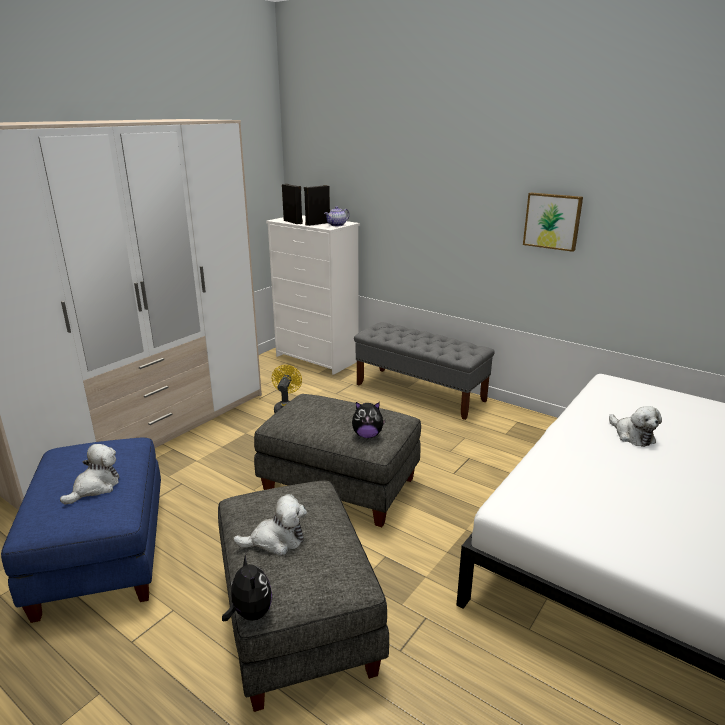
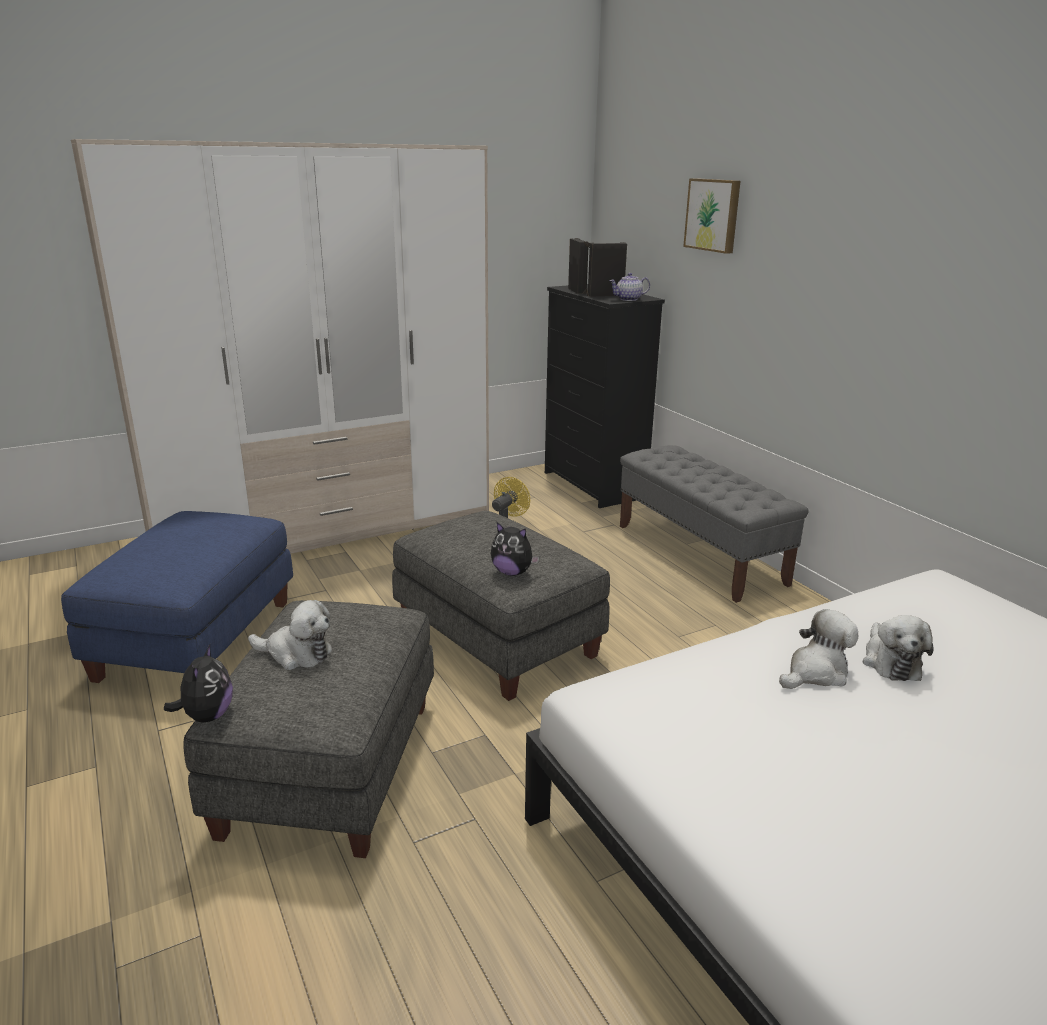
camera: 25 degrees right, 0 degrees up
(95, 487) = (180, 554): plush toy -> plush toy (815, 672)
(317, 359) = (593, 485): white dresser -> black dresser
(552, 221) = (907, 313): picture -> picture (713, 215)

